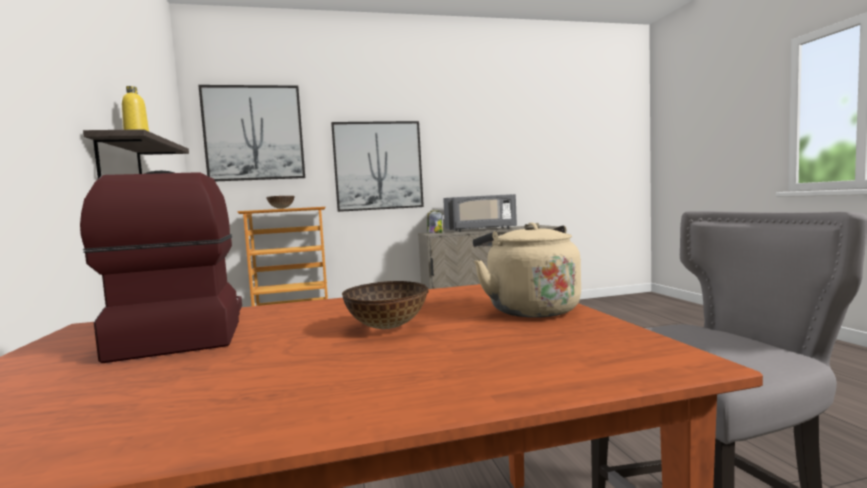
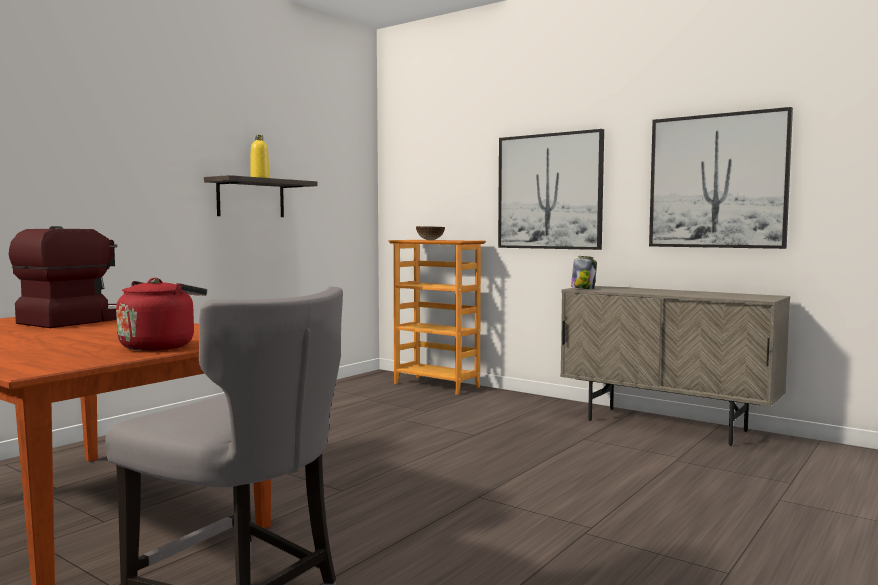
camera: 50 degrees right, 0 degrees up
(254, 133) = (430, 155): picture -> picture (717, 181)
(386, 327) = (96, 336): bowl -> none
(481, 230) = (658, 291): grey microwave -> none
(528, 309) = (160, 346): beige kettle -> red kettle

